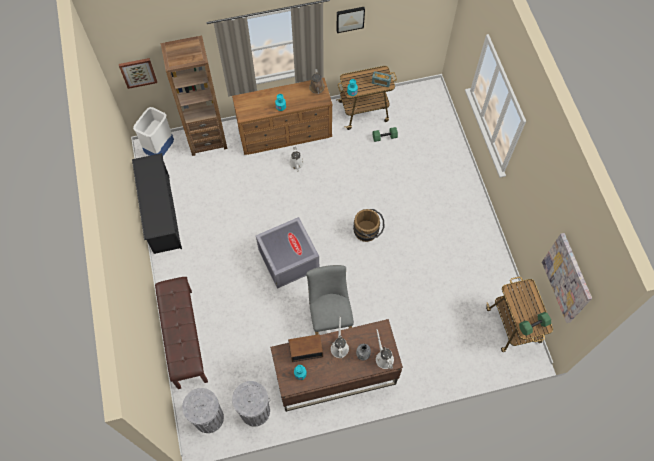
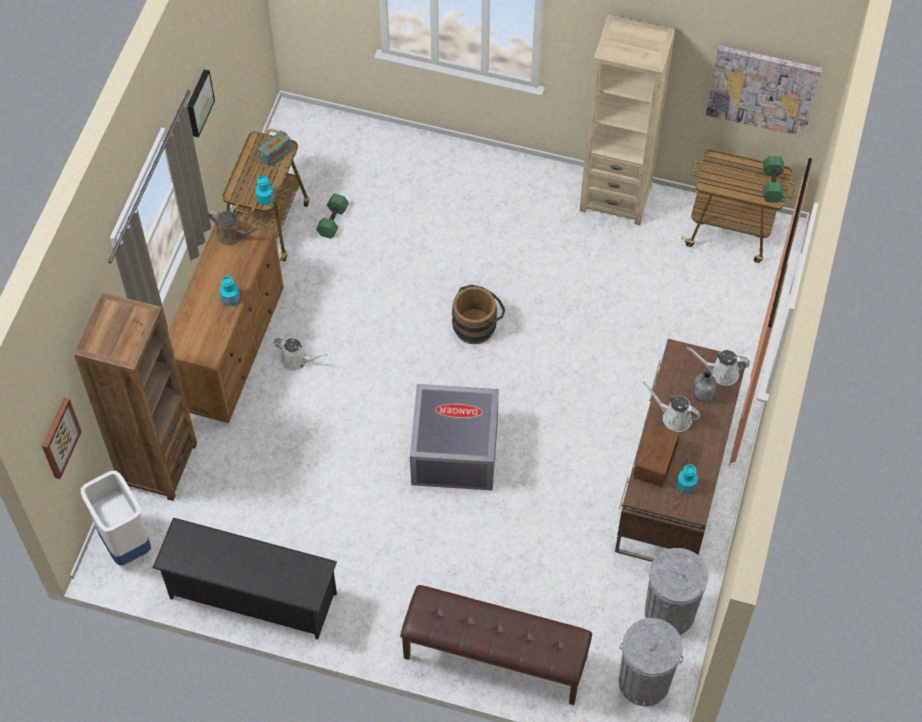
camera: 60 degrees left, 5 degrees down
(329, 315) = (578, 442): grey chair -> none
(491, 257) = (616, 197): none -> beige bookcase

